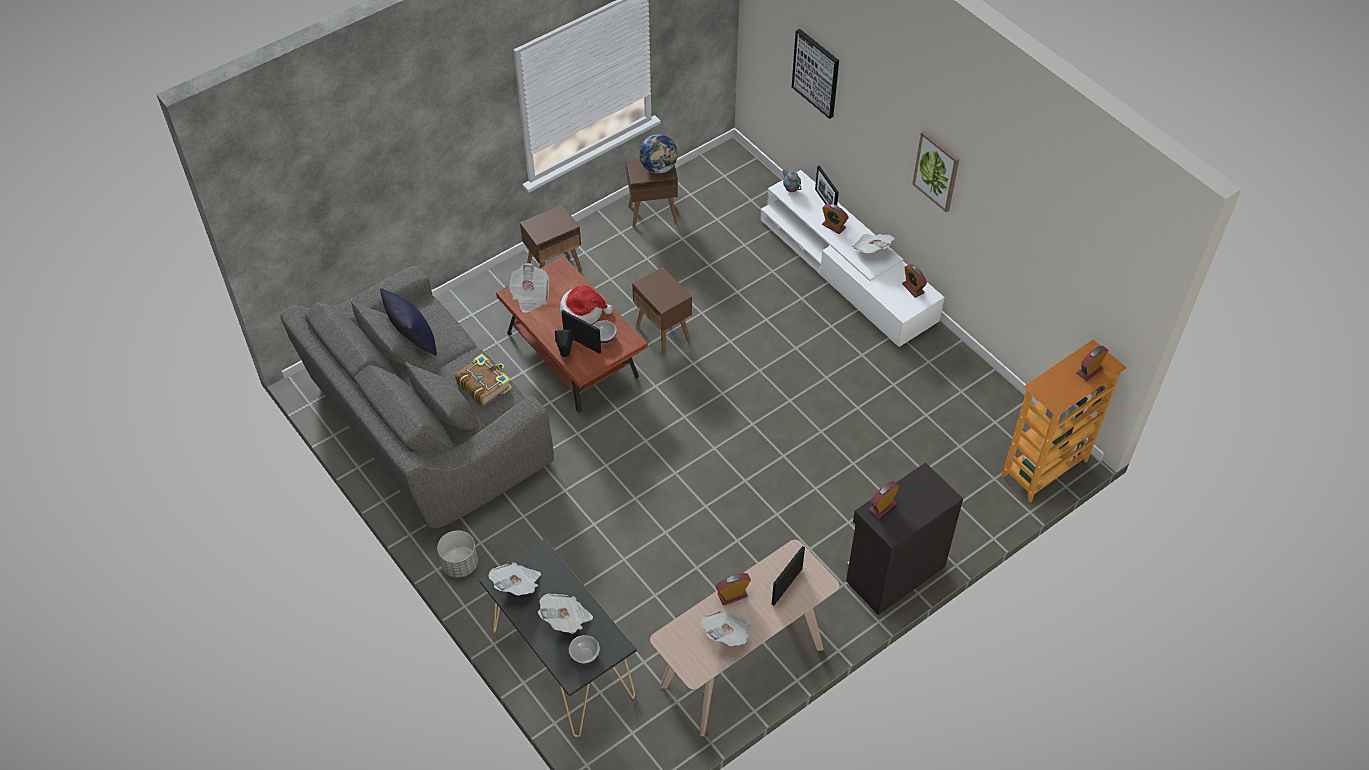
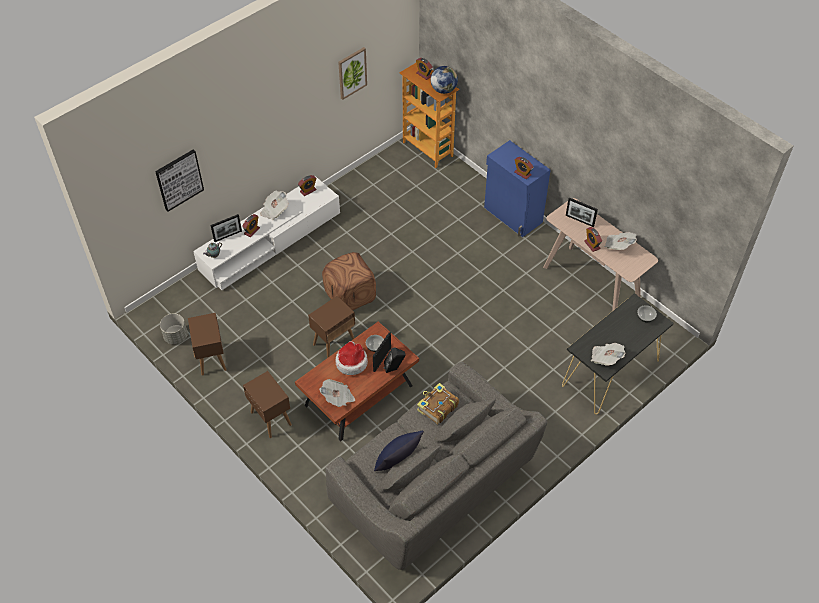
camera: 95 degrees left, 0 degrees up
(459, 564) = (550, 442): grey planter -> grey planter (176, 336)
(566, 619) = (623, 329): newspaper -> none
(659, 167) = (203, 325): globe -> globe (443, 90)
(741, 353) = (350, 295): none -> brown ottoman
(894, 573) = (512, 215): black cabinet -> blue cabinet
(936, 171) = (282, 118): picture -> picture (352, 73)

